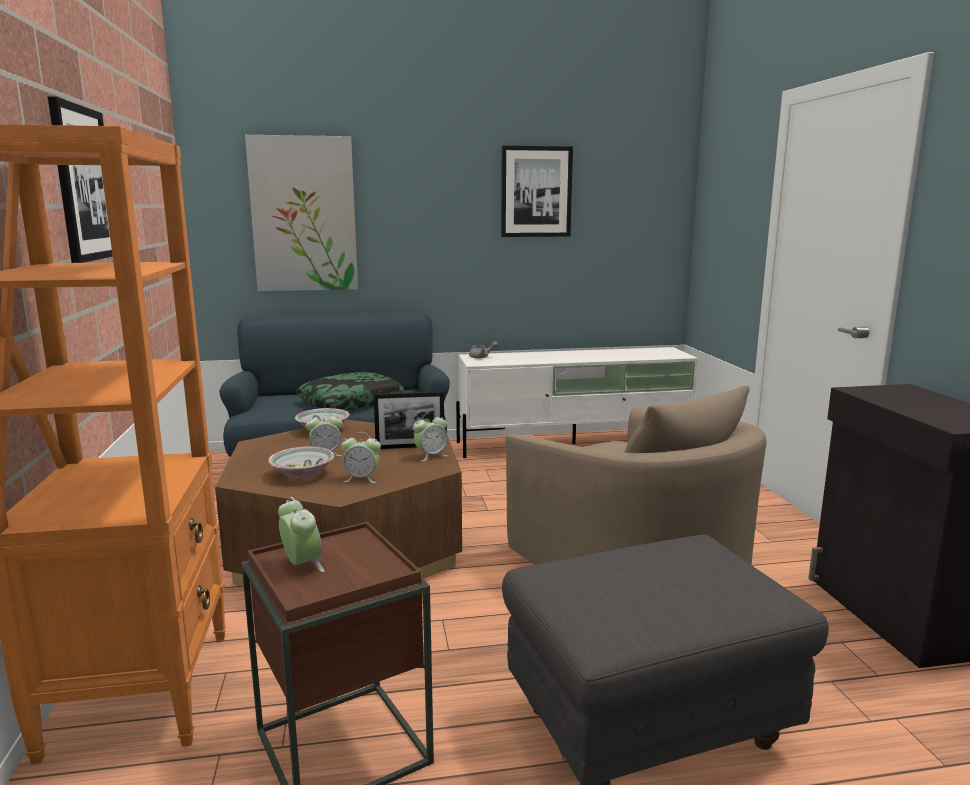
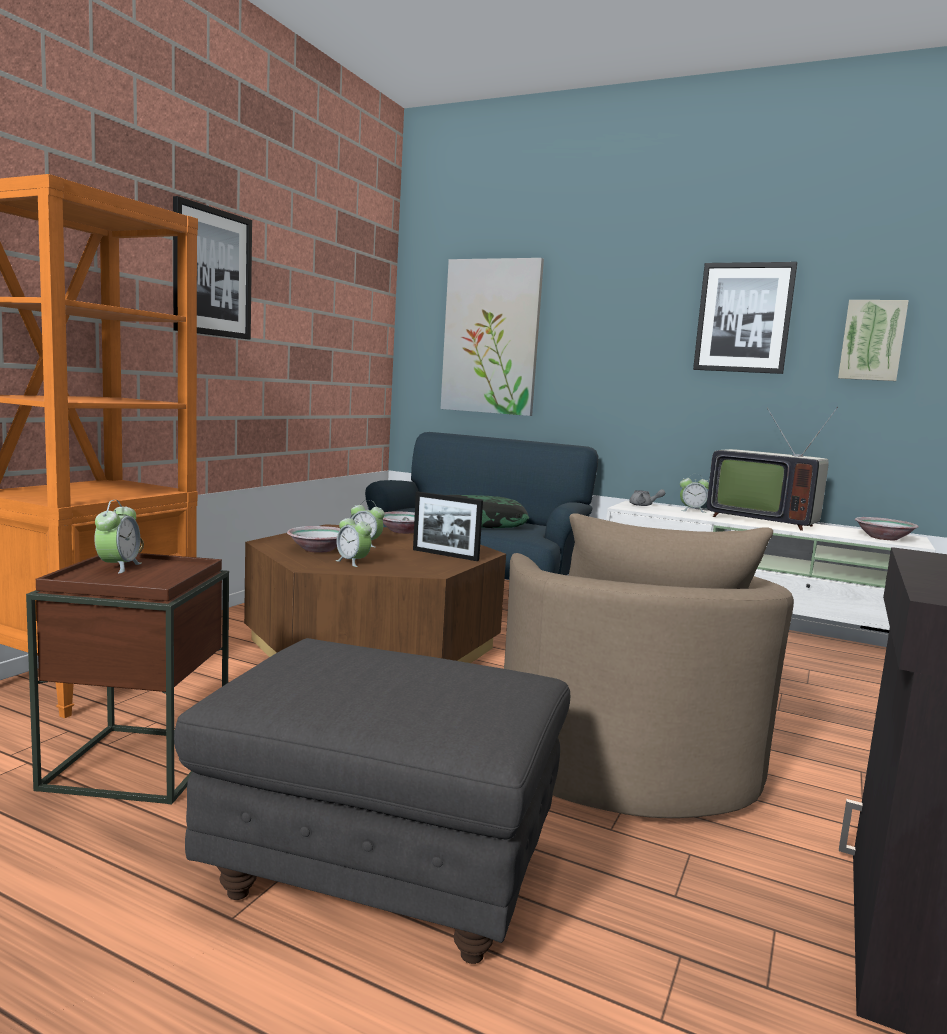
camera: 35 degrees right, 5 degrees down
(431, 456) = (446, 564): alarm clock -> alarm clock (692, 510)
(575, 354) = (761, 520): none -> television
(627, 207) = (872, 340): none -> picture
(660, 354) = (884, 538): none -> bowl

